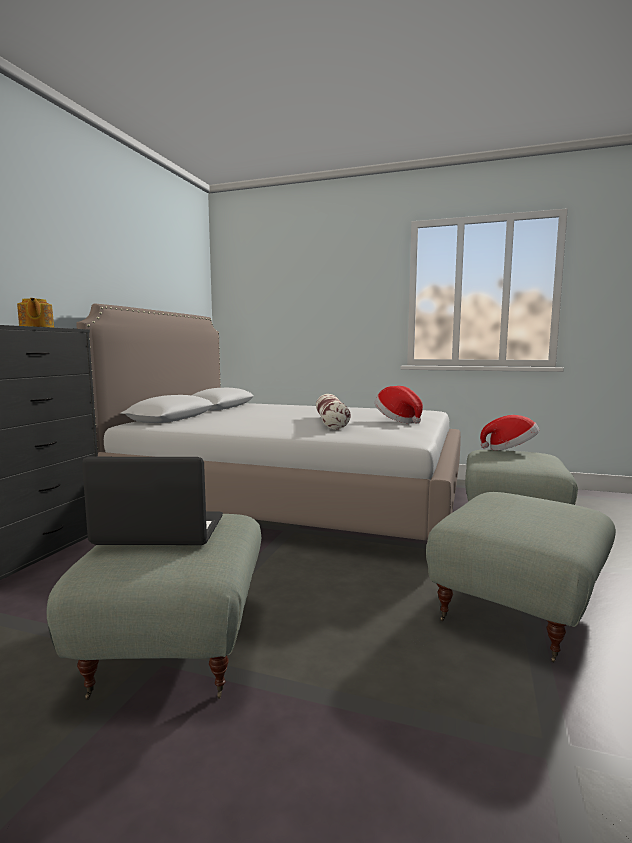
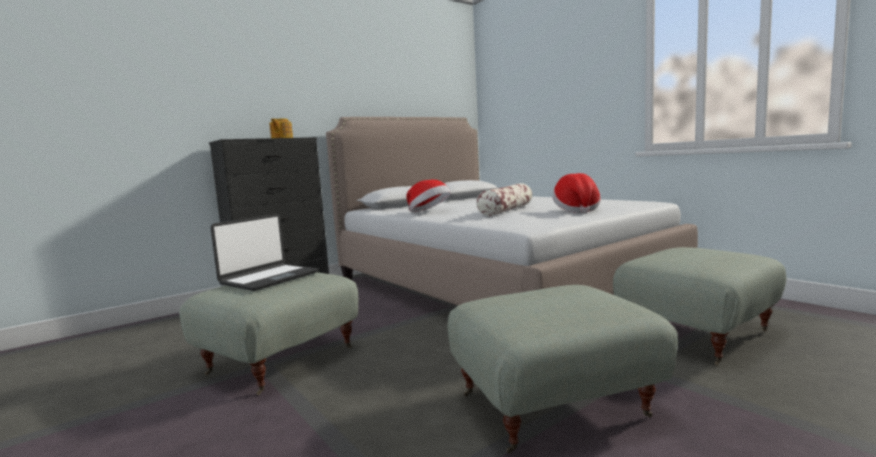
camera: 35 degrees right, 0 degrees up
(160, 531) = (269, 278): laptop -> laptop turned 90 degrees clockwise
(510, 449) = (711, 248): hat -> hat (429, 212)

